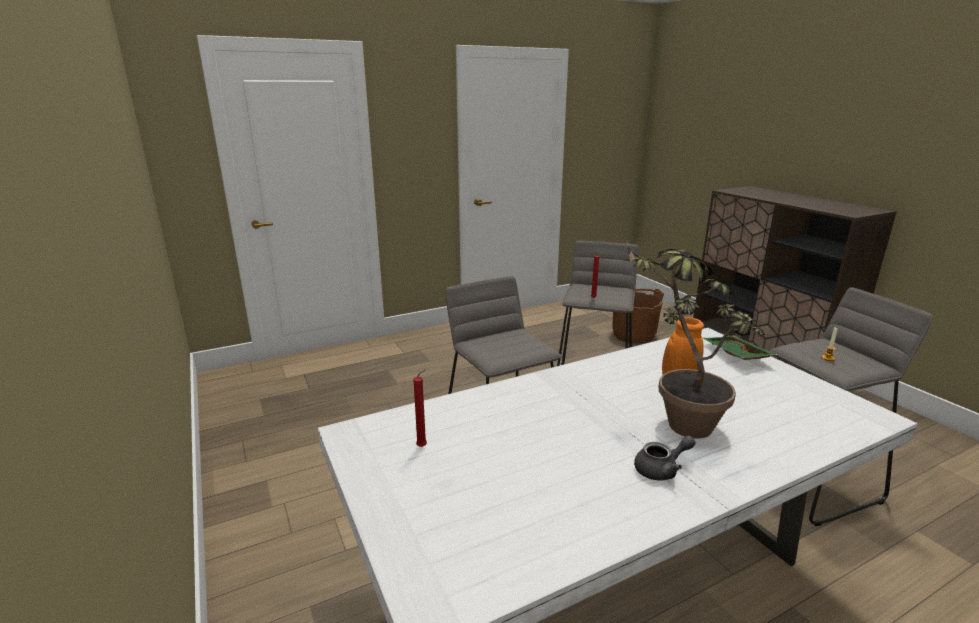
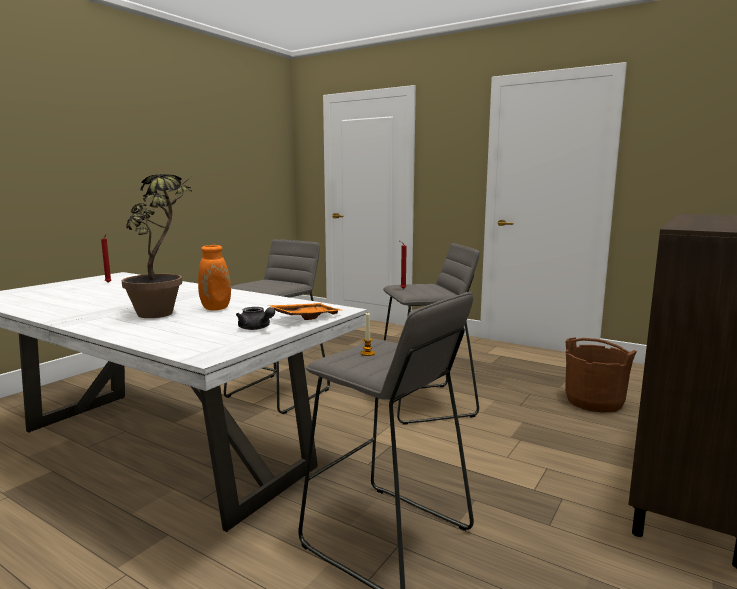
camera: 60 degrees right, 10 degrees down
(661, 469) = (93, 312): grey teapot -> grey teapot (256, 328)
(735, 355) = (305, 317): green tray -> orange tray

